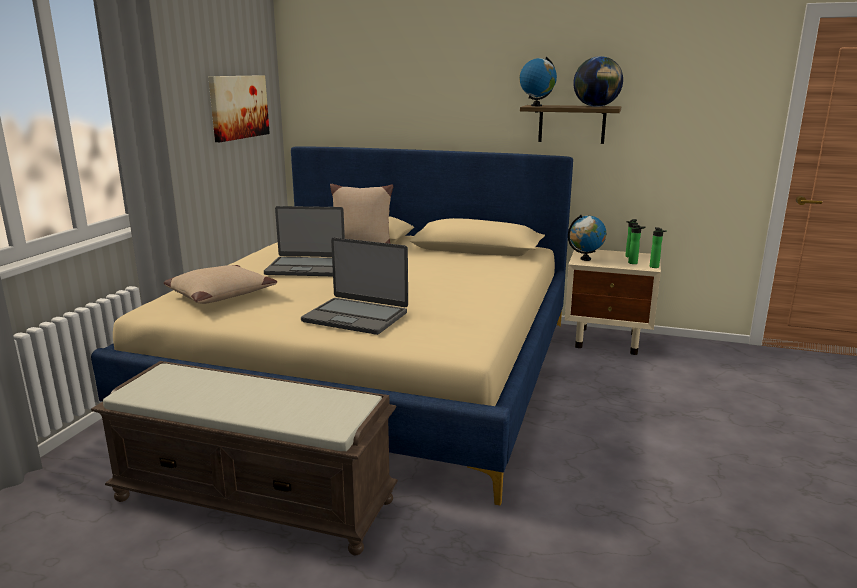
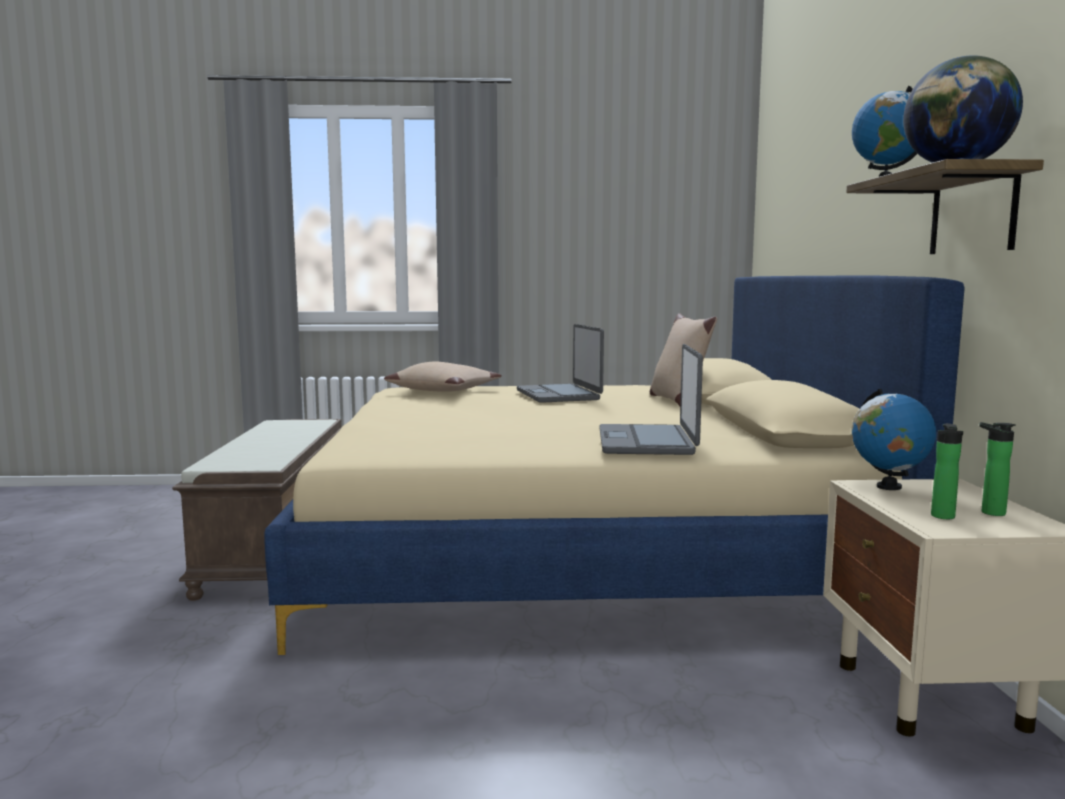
camera: 70 degrees right, 10 degrees down
(238, 107) = (655, 225): picture -> none
(356, 317) = (415, 419): laptop -> laptop (647, 442)
(655, 267) = (951, 533): bottle -> none

